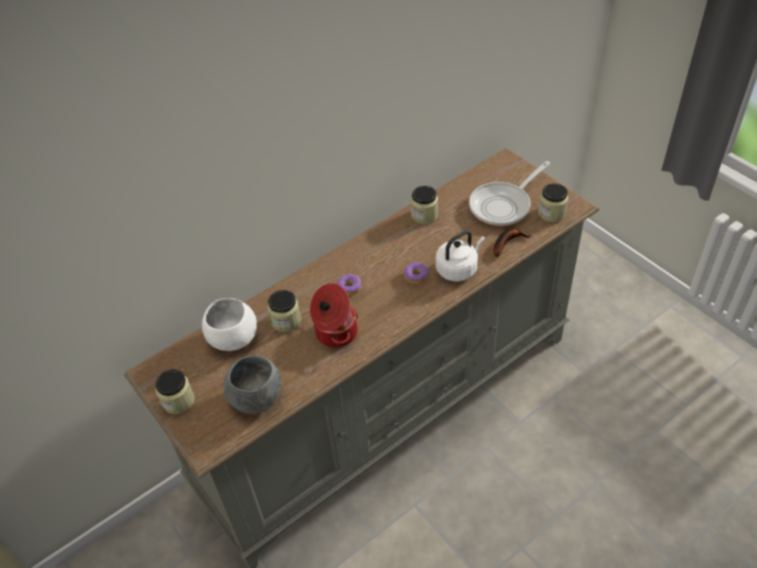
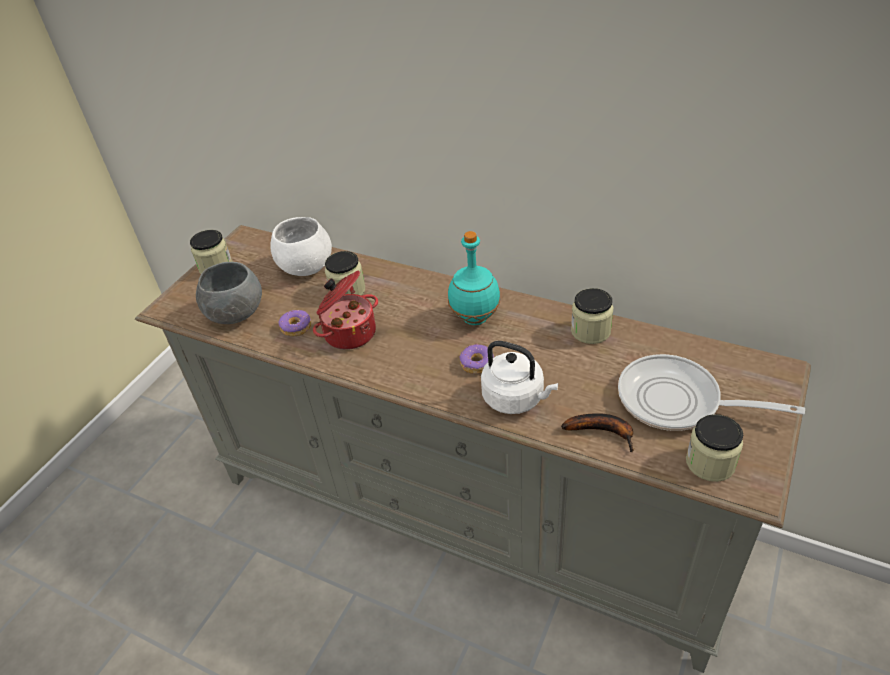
camera: 65 degrees right, 5 degrees down
(349, 287) = (423, 316): donut -> donut (296, 327)
(372, 262) = (476, 318): none -> turquoise bottle

